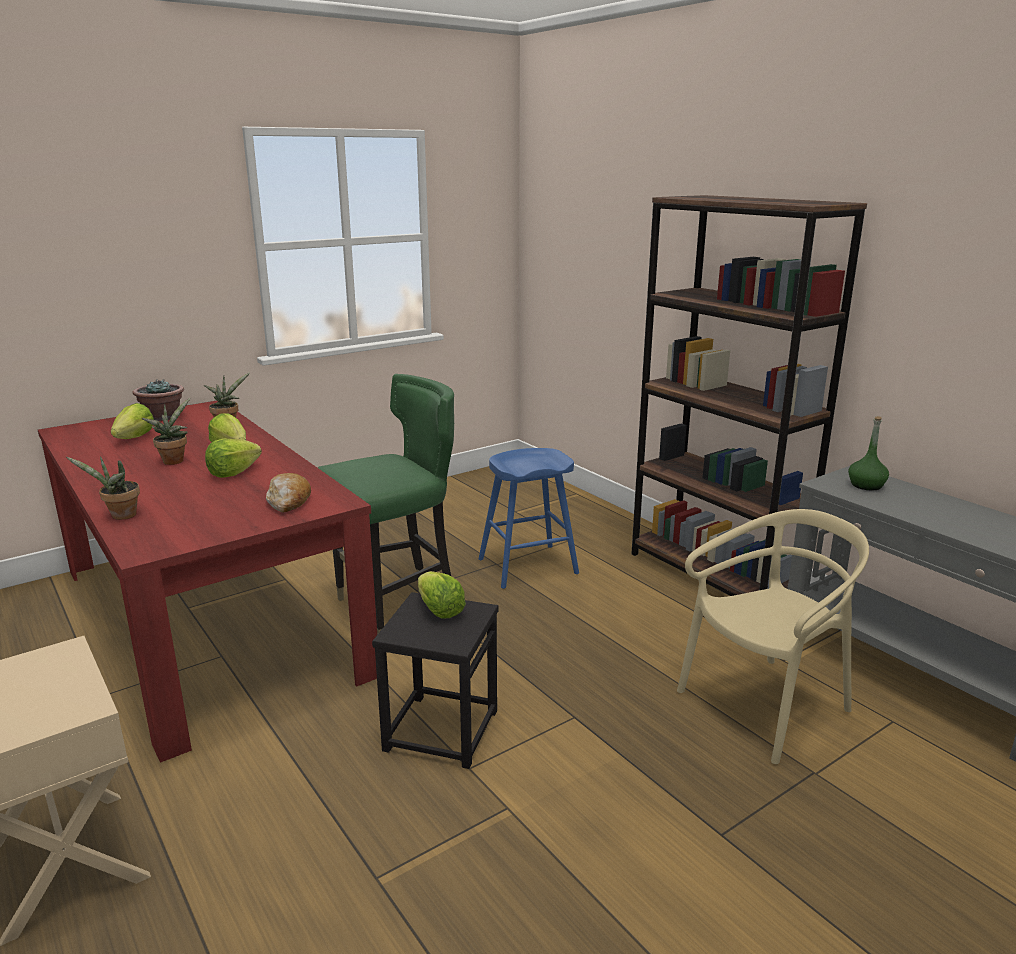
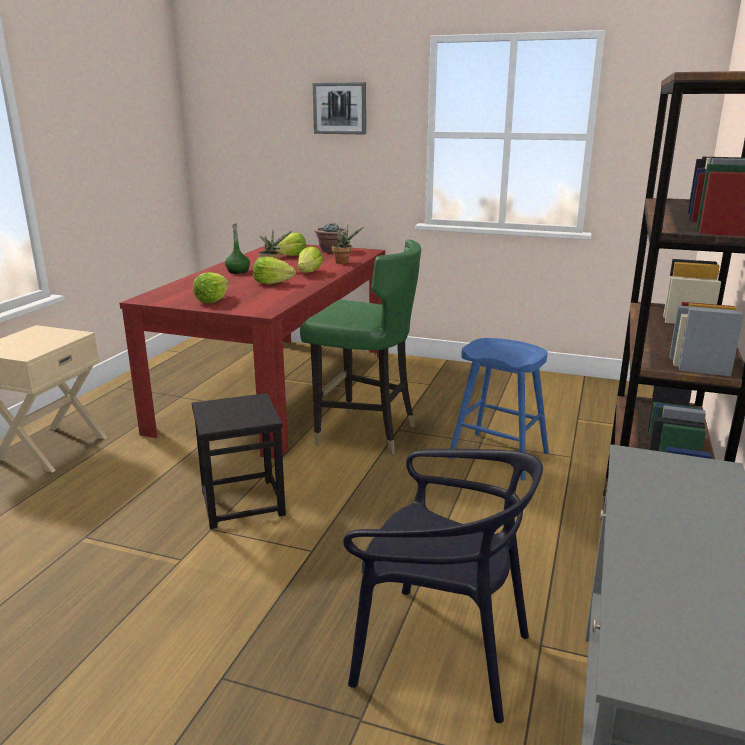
camera: 55 degrees right, 0 degrees up
(120, 516) = (182, 284): potted plant -> none
(126, 221) = (340, 108): none -> picture
(289, 501) = (248, 302): bread -> none
(439, 610) = (250, 407): lettuce -> lettuce (212, 300)
(765, 705) = (441, 654): beige chair -> black chair
(866, 485) = (681, 481): green bottle -> green bottle (238, 271)

